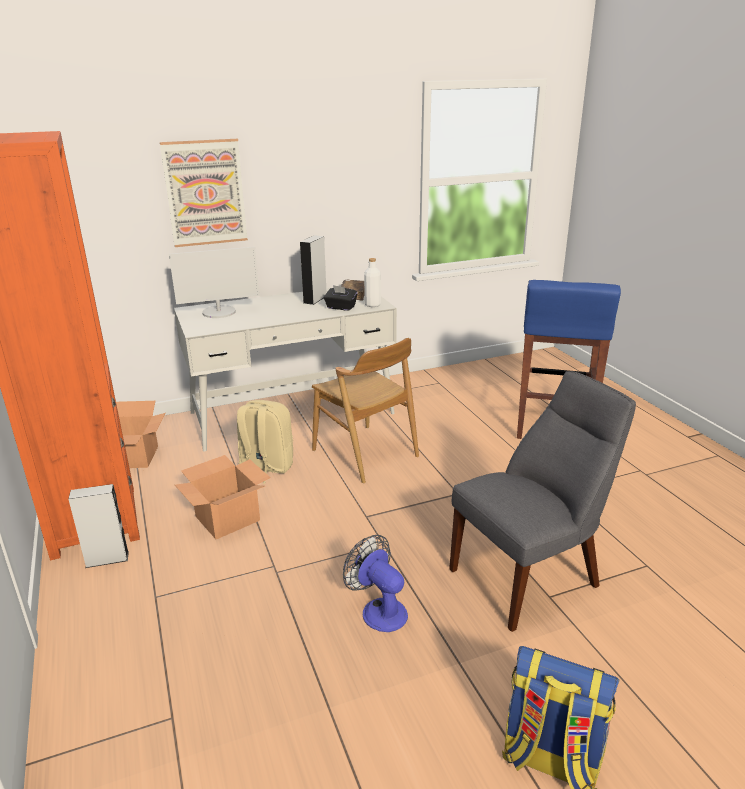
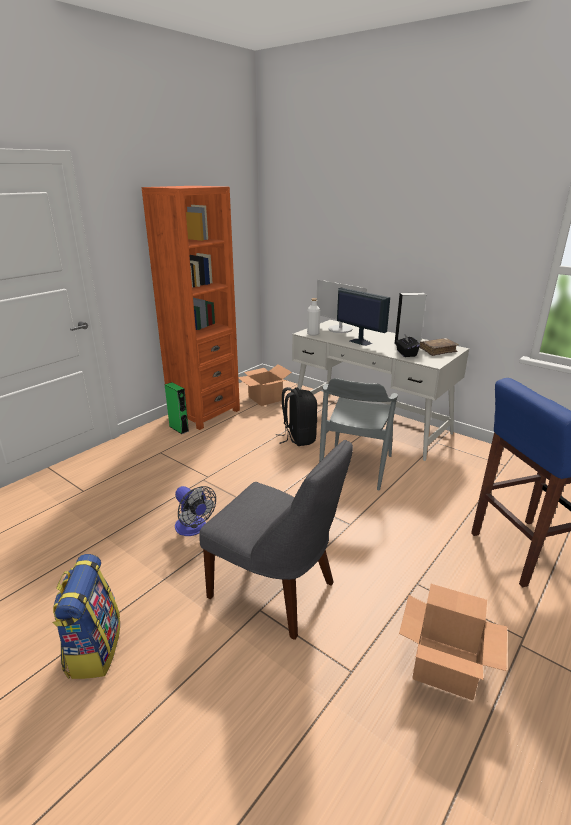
camera: 60 degrees right, 0 degrees up
(107, 559) = (179, 428): grey speaker -> green speaker
(205, 193) = (363, 244): picture -> none
(227, 519) = (237, 446): cardboard box -> cardboard box (444, 666)
(265, 467) = (298, 438): beige backpack -> black backpack
(275, 315) = (359, 342): none -> monitor
(365, 453) = (355, 467): brown chair -> grey chair
(372, 304) = (430, 360): white bottle -> white bottle (313, 334)
(378, 610) = (193, 529): fan -> fan turned 120 degrees clockwise

